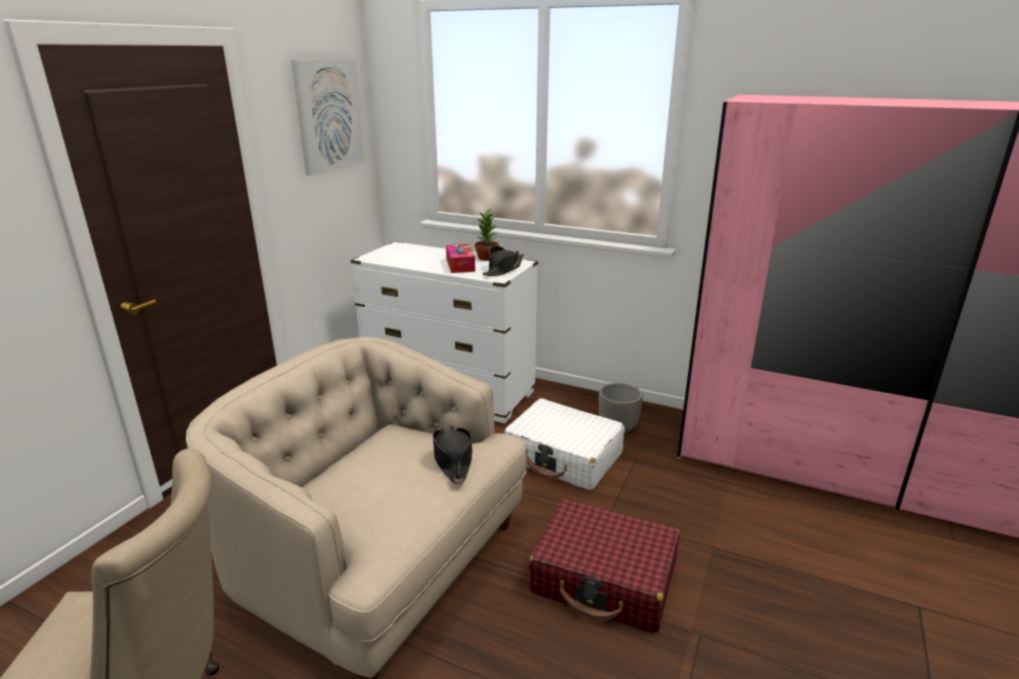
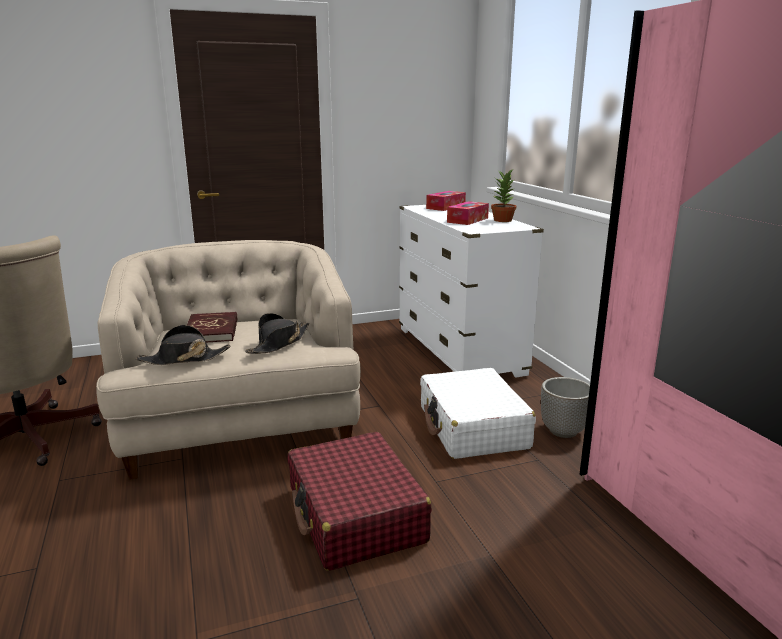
camera: 45 degrees right, 5 degrees down
(328, 115) = (419, 81): picture -> none
(359, 479) = (212, 331): none -> red book
(398, 251) = (446, 207): none -> tissue box
(503, 269) = (495, 227): black hat -> black hat (184, 359)

